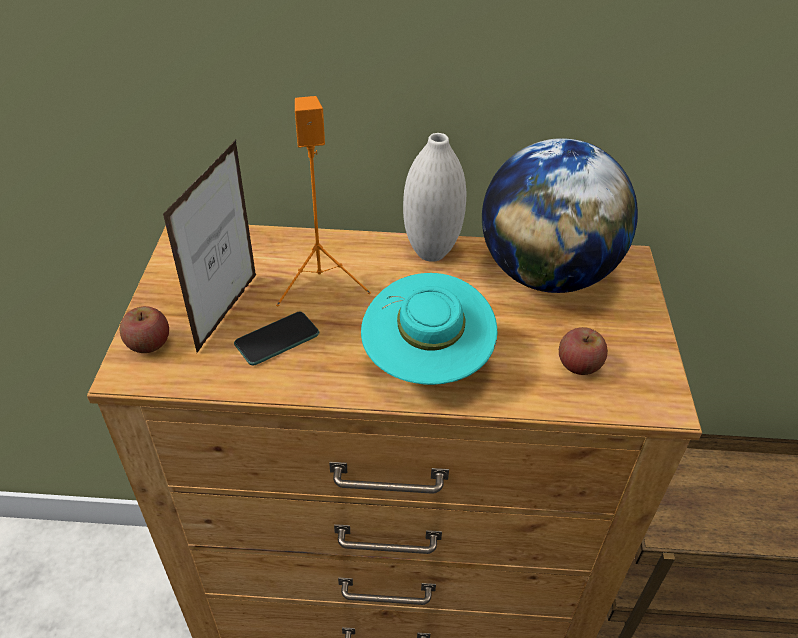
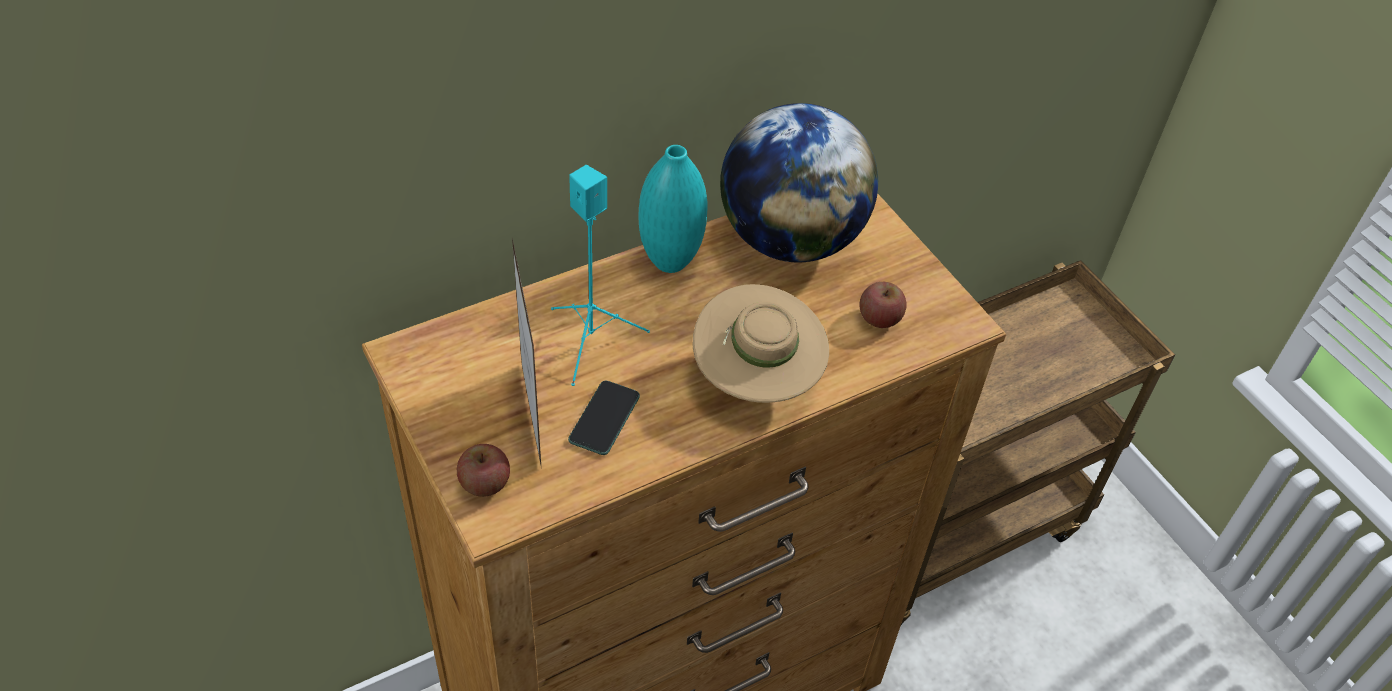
camera: 35 degrees left, 5 degrees up
(321, 281) = (592, 340): orange speaker -> turquoise speaker
(426, 364) = (756, 378): turquoise hat -> beige hat
(431, 252) = (670, 262): white vase -> turquoise vase

